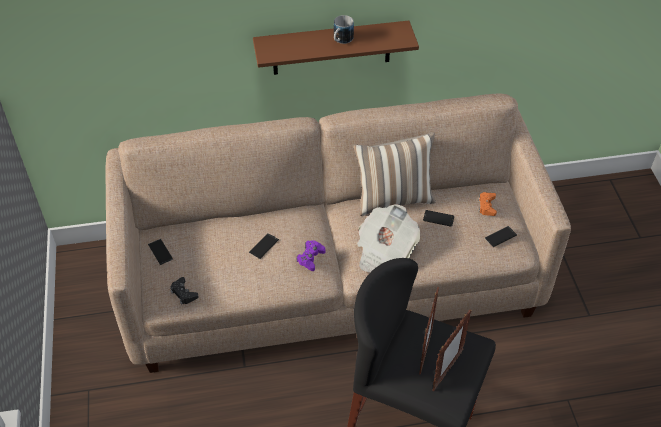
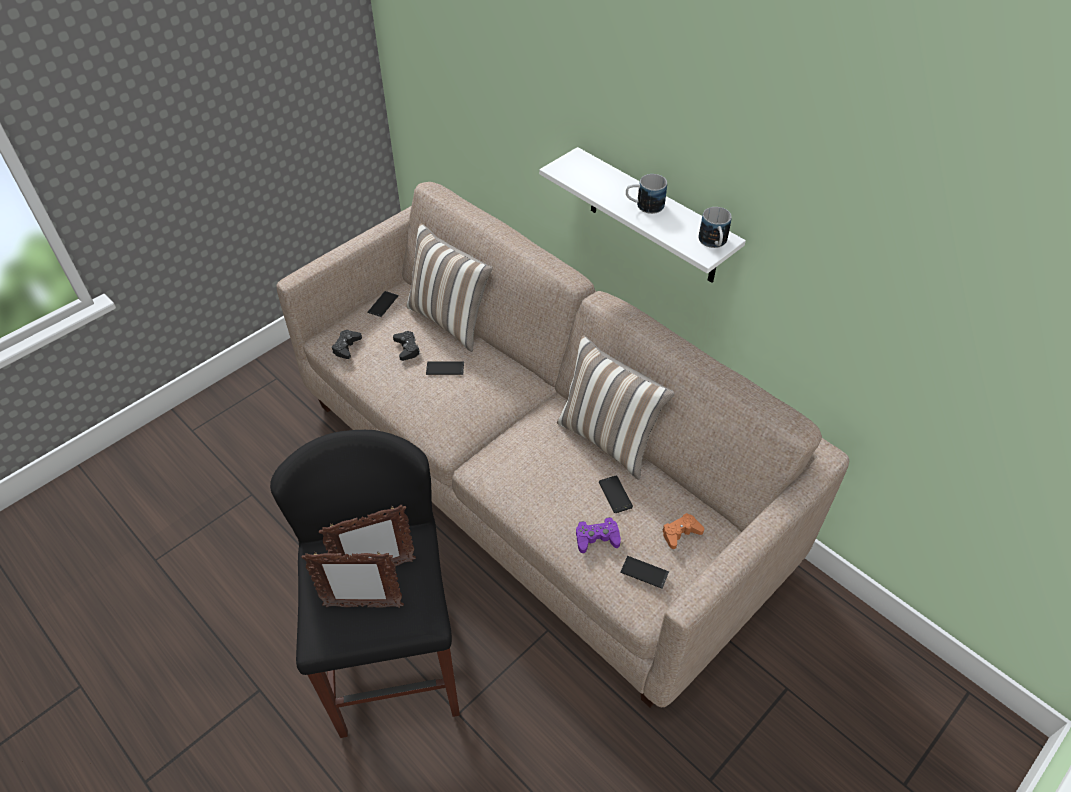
camera: 55 degrees right, 0 degrees up
(217, 222) = (450, 320): none -> pillow
(223, 258) = (407, 348): none -> black game controller
(310, 258) = (459, 412): purple game controller -> purple game controller (597, 538)
(331, 48) = (653, 218): brown shelf -> white shelf
(384, 251) = (526, 471): newspaper -> none
(401, 32) = (713, 243): none -> mug

